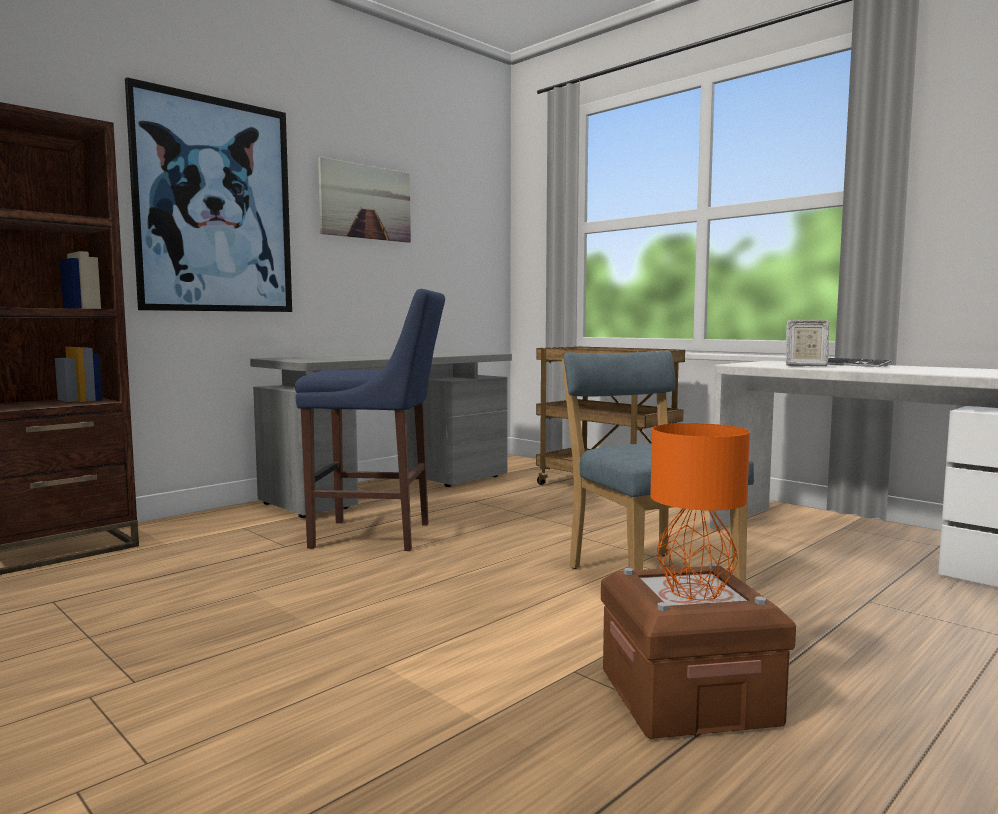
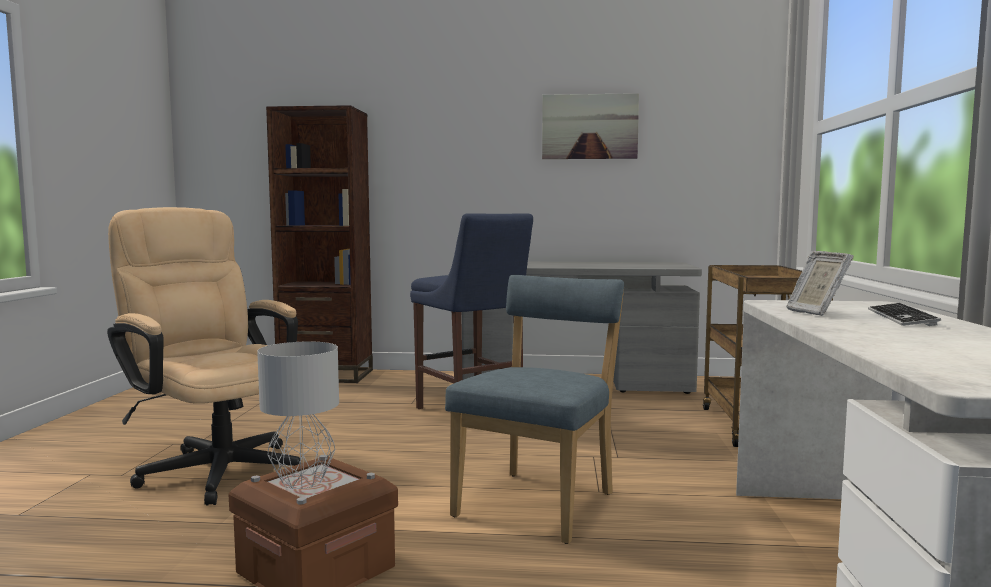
camera: 50 degrees right, 0 degrees up
(214, 206) = (453, 146): picture -> none
(269, 686) = (215, 467): none -> beige office chair
(696, 591) = (304, 481): orange table lamp -> grey table lamp

